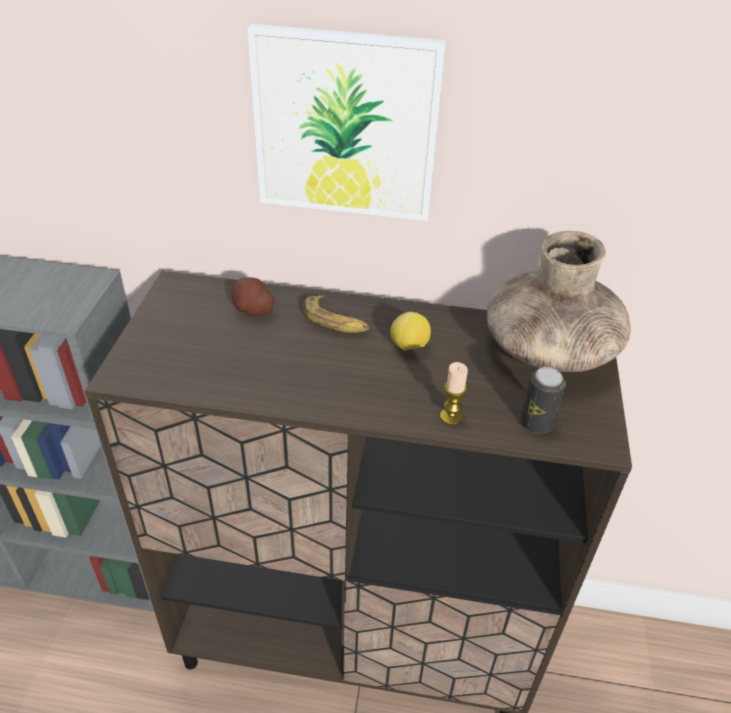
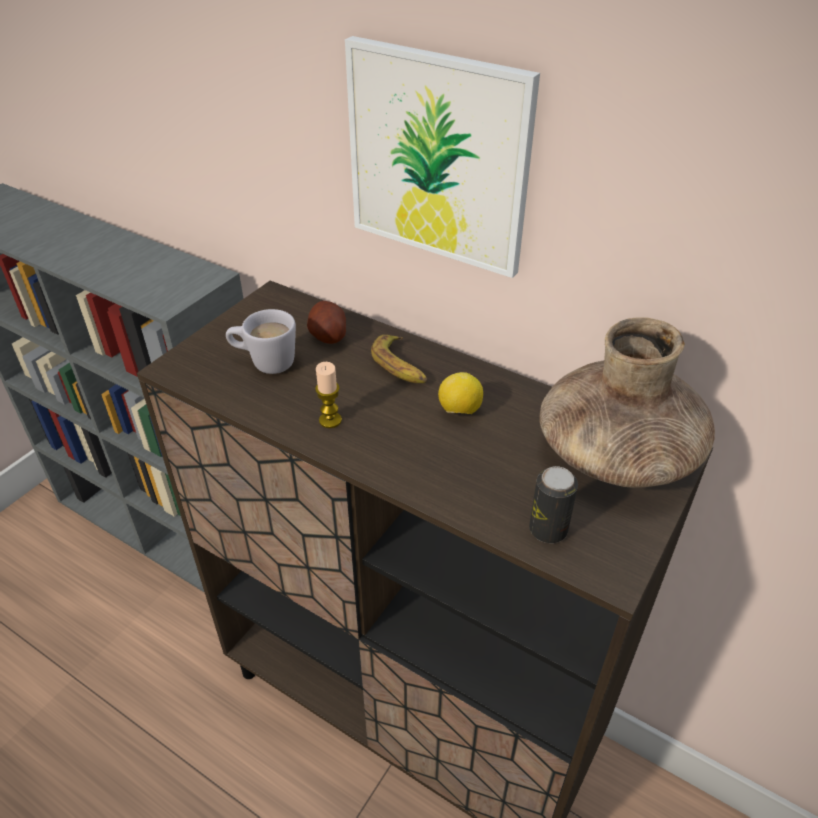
camera: 25 degrees right, 0 degrees up
(209, 349) = (265, 363): none -> white mug
(450, 417) = (456, 495): candle -> candle (330, 420)

